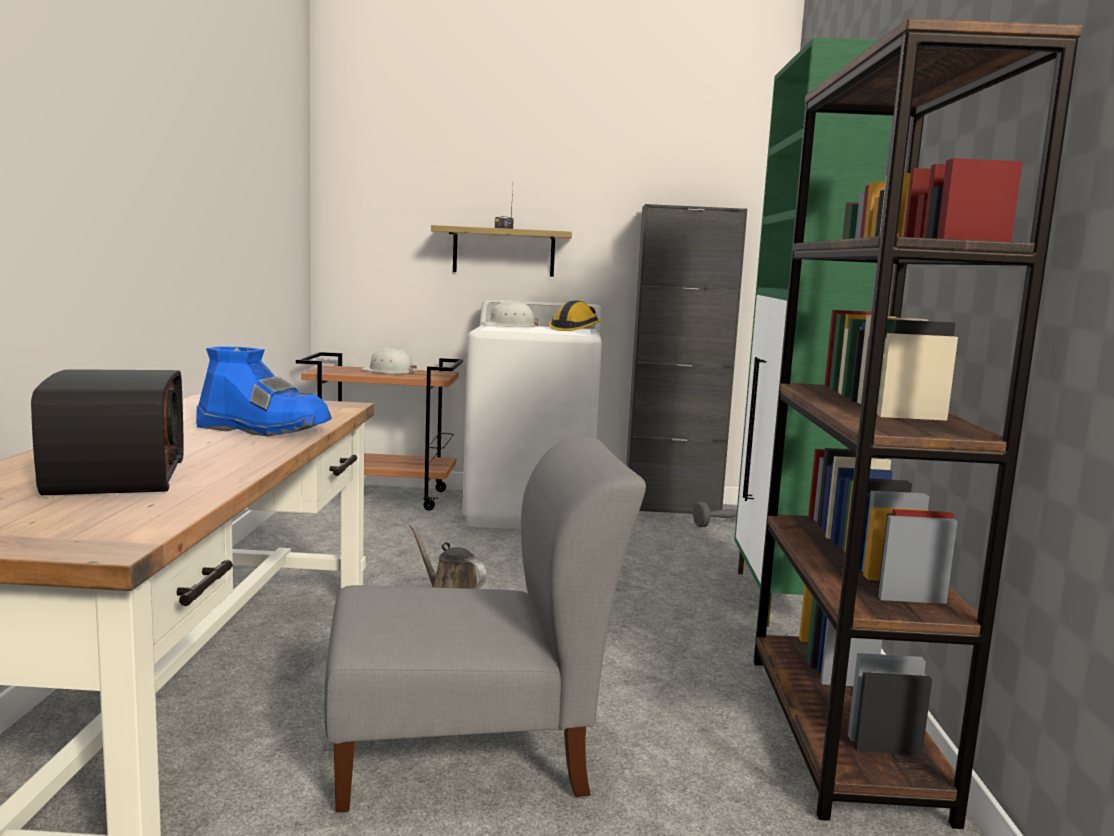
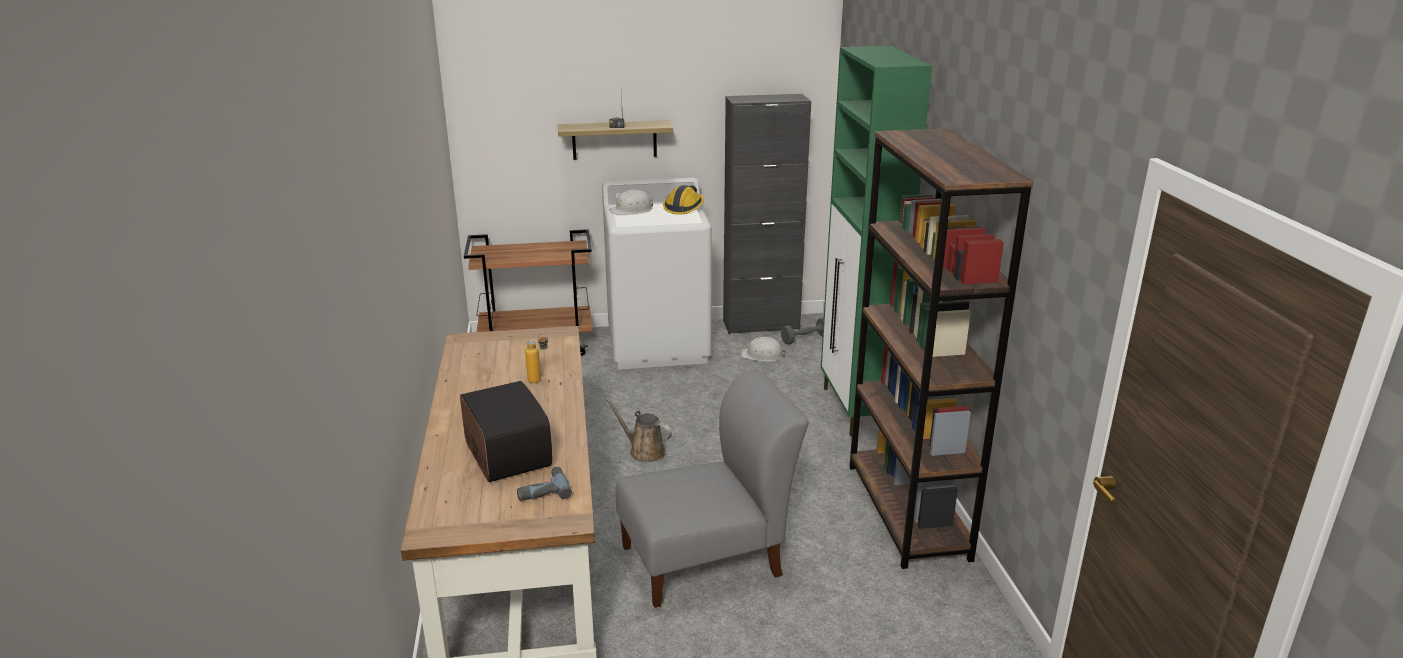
camera: 10 degrees left, 15 degrees up
(114, 512) = (542, 490): none -> power drill
(264, 429) = (539, 380): blue boot -> bottle
(389, 371) = (533, 250): white hard hat -> white hard hat (762, 355)

